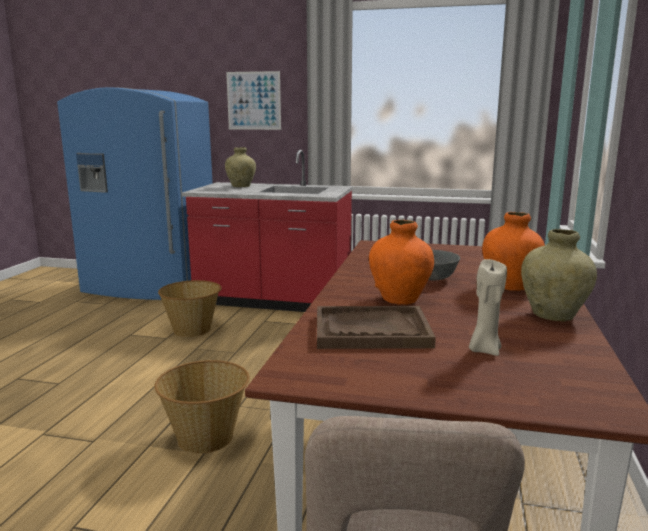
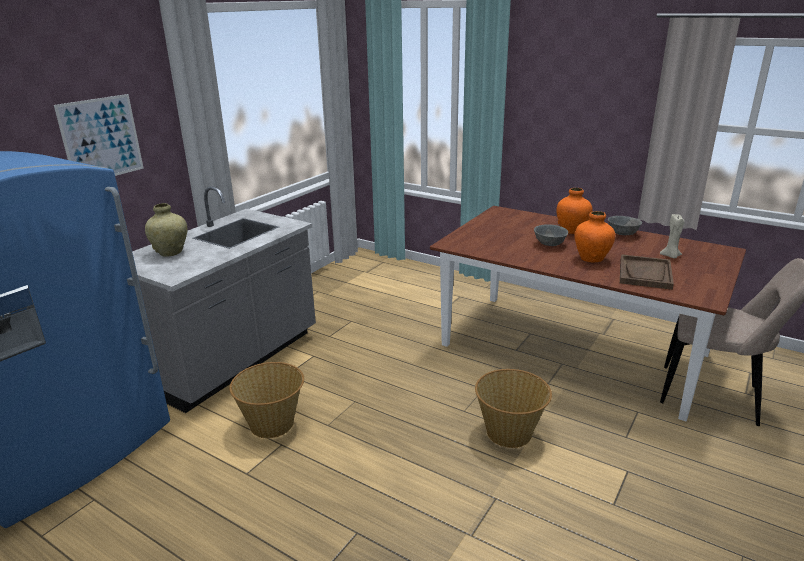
camera: 70 degrees left, 10 degrees up
(273, 301) = (234, 361): red counter -> grey counter
(553, 315) = (622, 234): beige vase -> grey bowl

